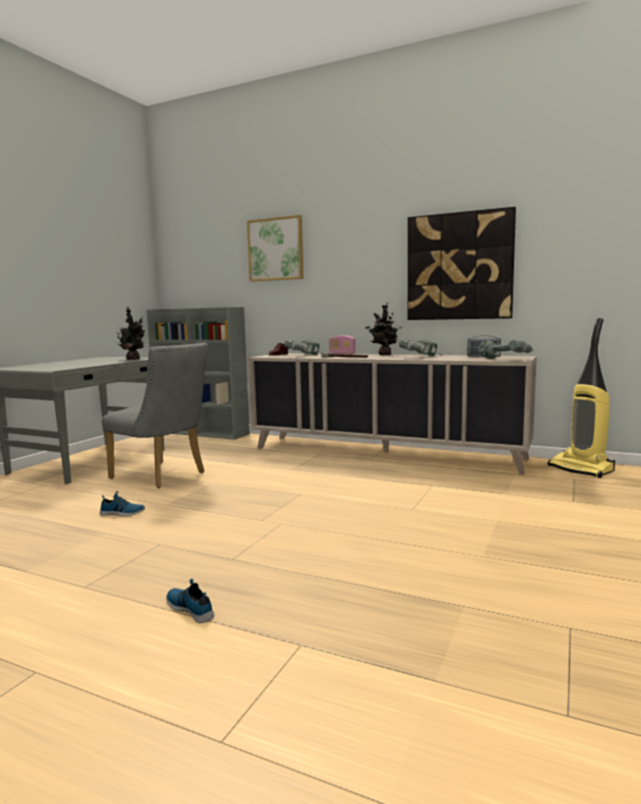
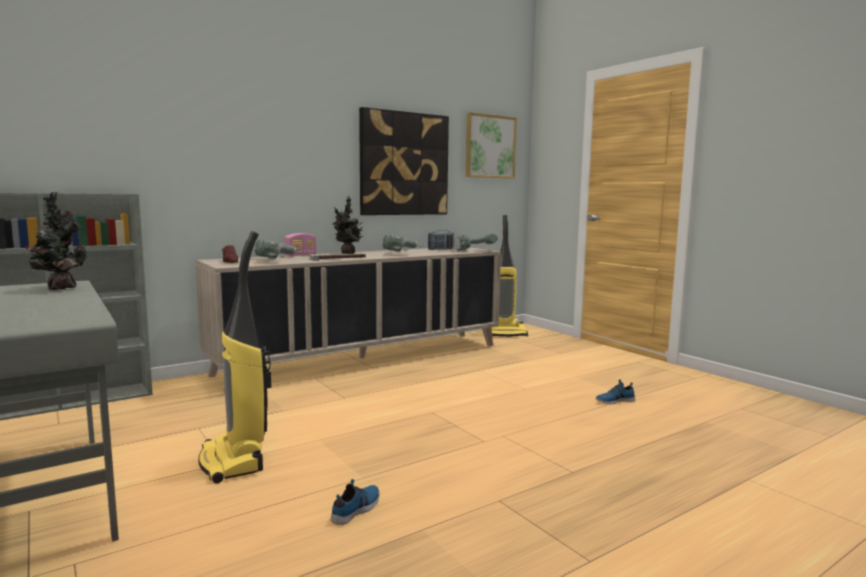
camera: 60 degrees left, 0 degrees up
(163, 476) = (234, 461): grey chair -> vacuum cleaner
(191, 608) = (673, 509): shoe -> shoe (614, 400)
(276, 249) = (186, 115): picture -> picture (490, 146)

